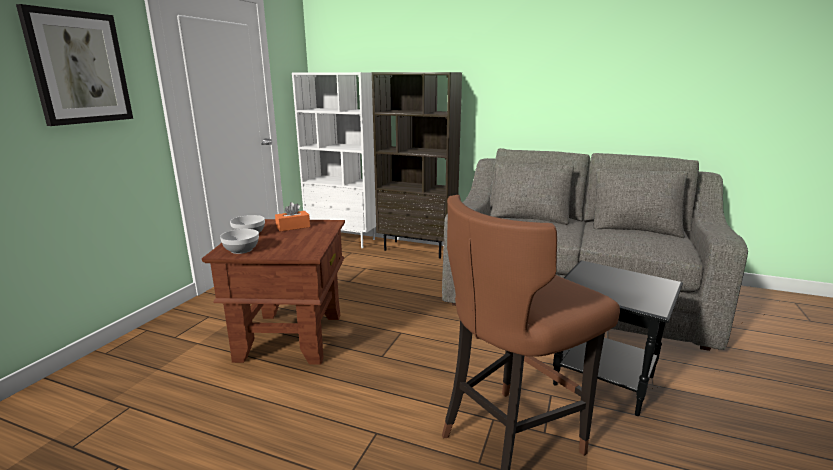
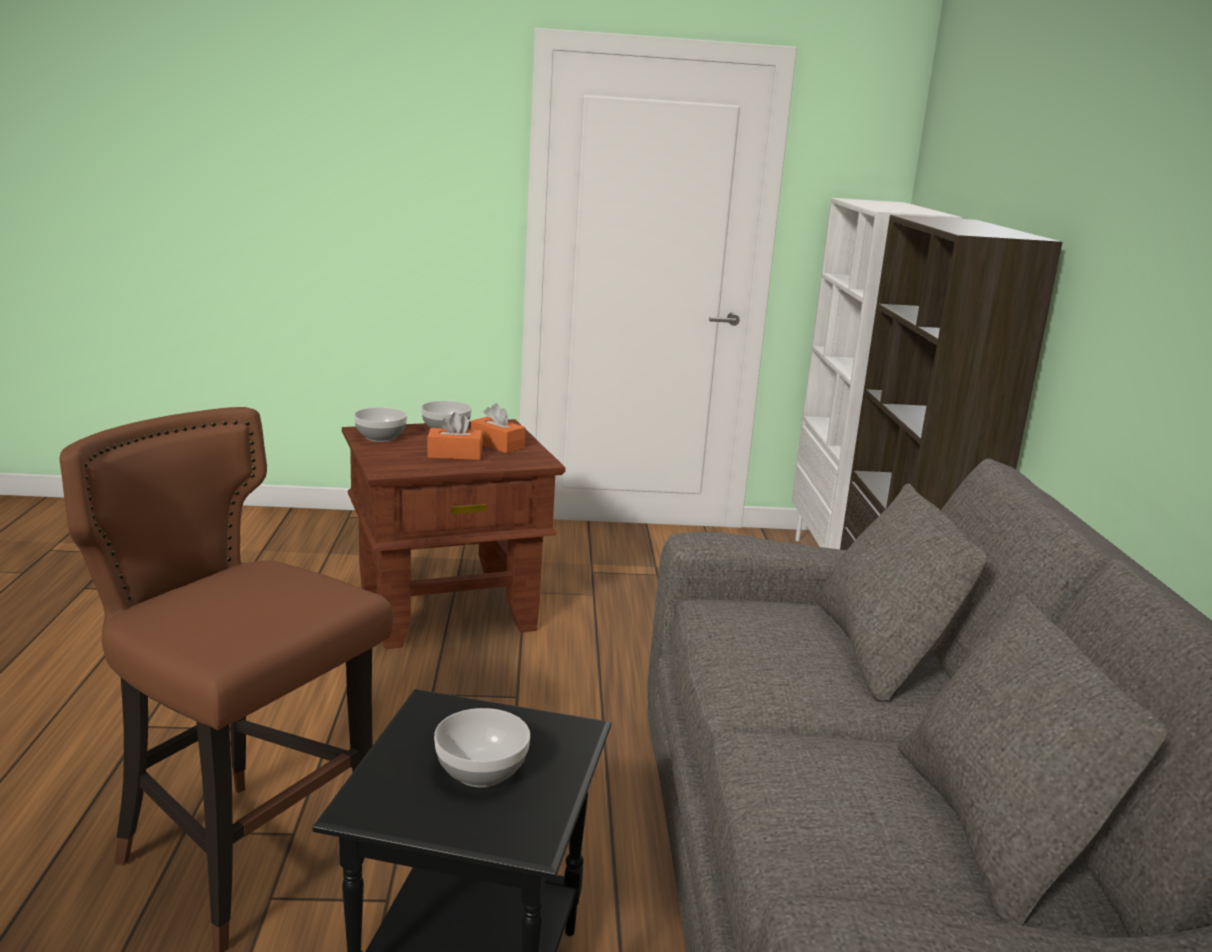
camera: 65 degrees right, 0 degrees up
(79, 68) = (412, 166): picture -> none
(299, 237) = (454, 454): none -> orange tissue box
(622, 284) = (480, 772): none -> bowl

